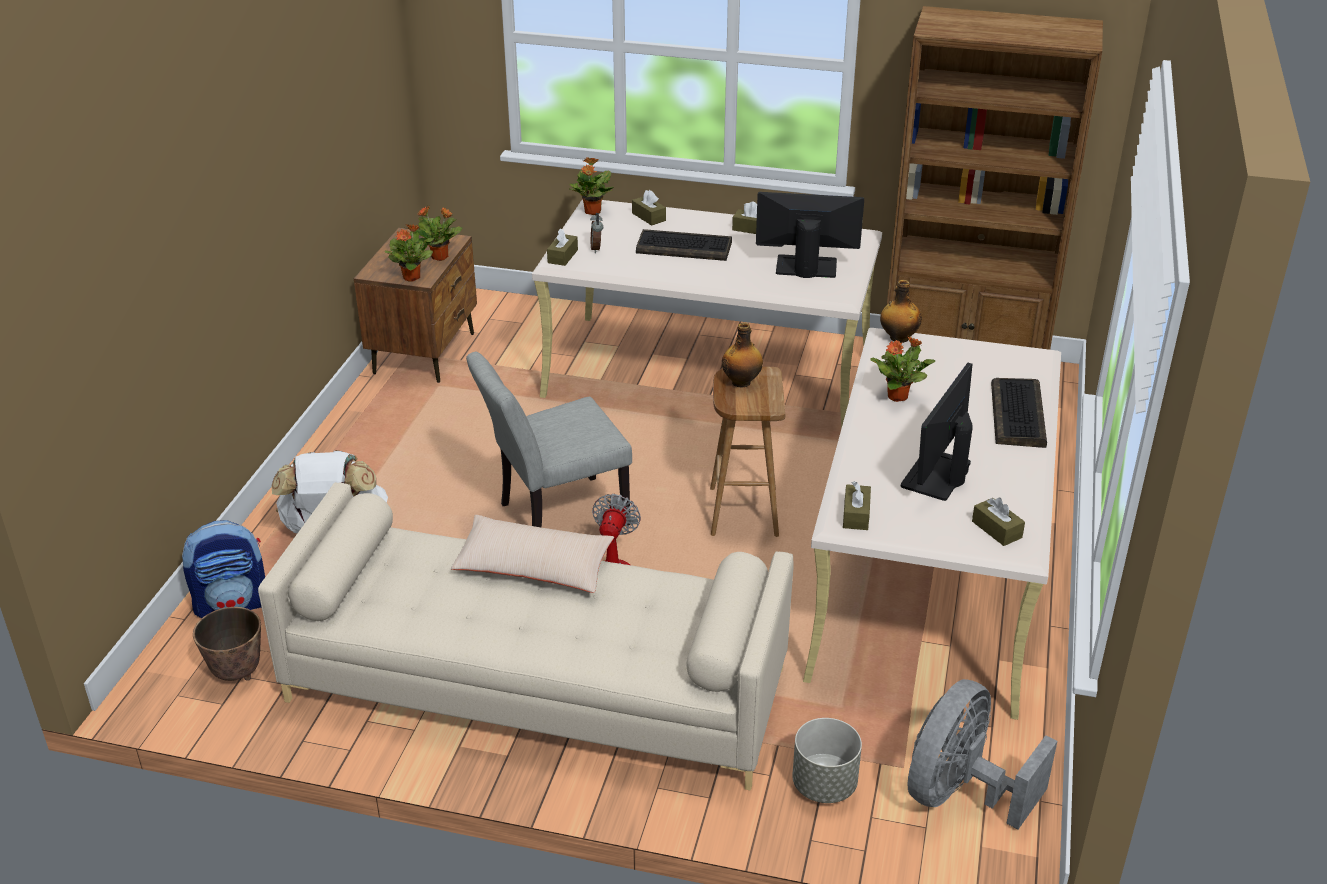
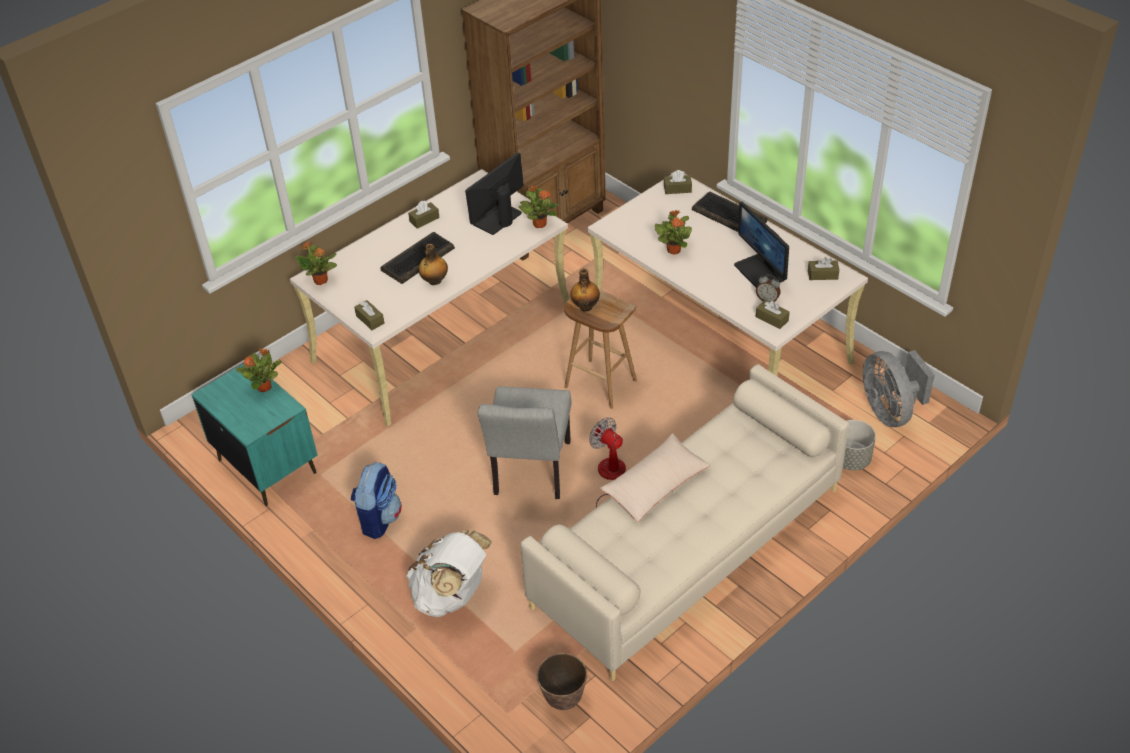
camera: 55 degrees left, 10 degrees up
(233, 604) = (486, 679): backpack -> backpack (379, 518)
(412, 277) = (279, 412): potted plant -> potted plant (539, 224)
(425, 353) = (267, 466): brown nightstand -> turquoise nightstand
(597, 248) = (376, 299): alarm clock -> alarm clock (767, 299)
(648, 217) = (358, 257): brown tissue box -> brown tissue box (677, 189)
(898, 338) = (614, 221): bottle -> bottle (434, 281)

